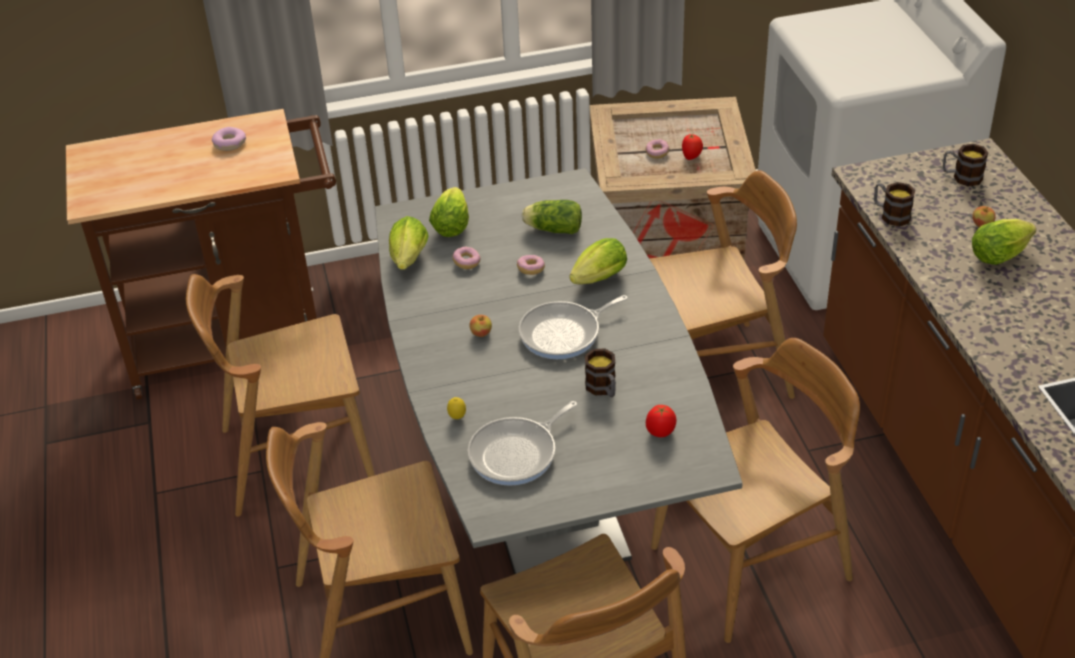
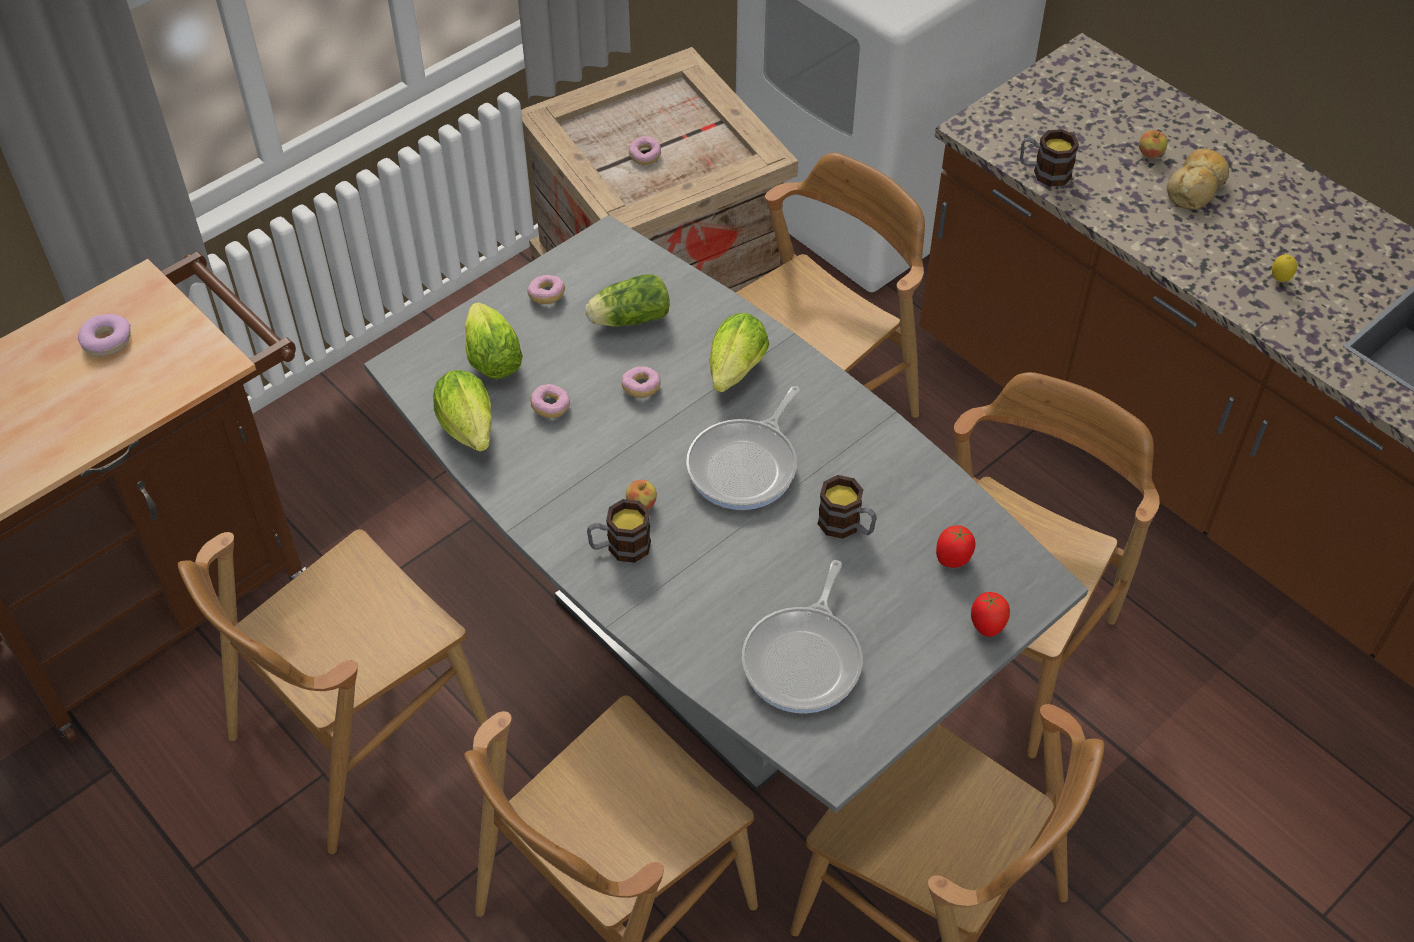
camera: 30 degrees left, 10 degrees up
(457, 418) = (695, 639): lemon -> lemon (1279, 280)
(511, 201) = (547, 295): none -> donut
(691, 157) = (691, 149): tomato -> tomato (987, 626)
(961, 177) = (1086, 96): mug -> mug (620, 547)
(1001, 255) = (1196, 187): lettuce -> bread

